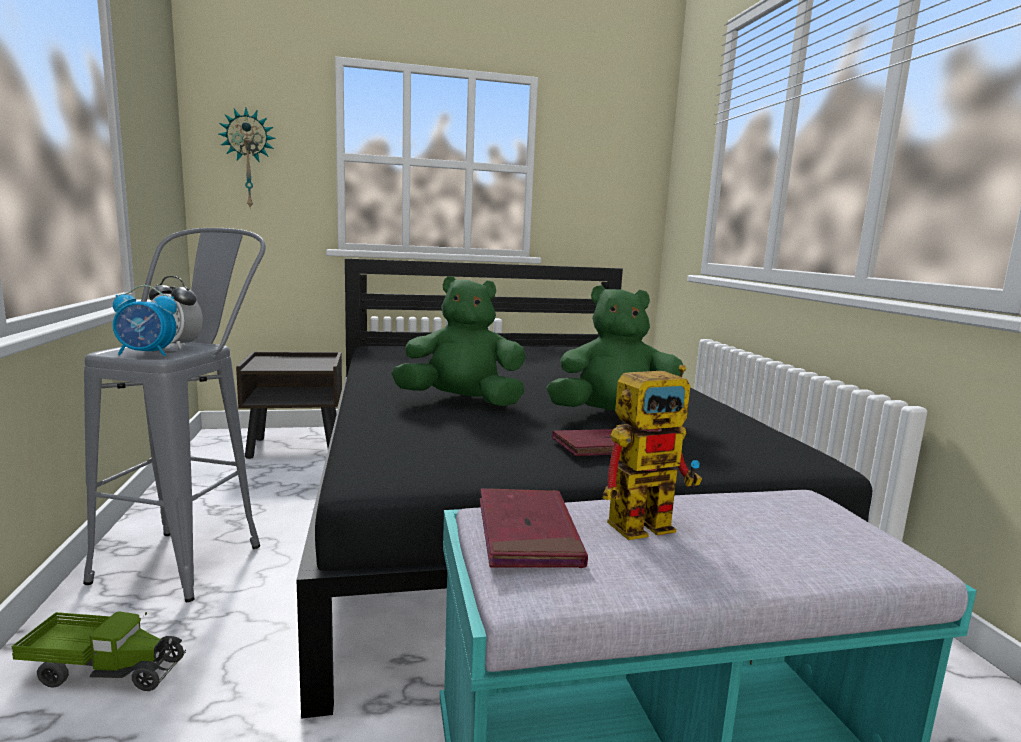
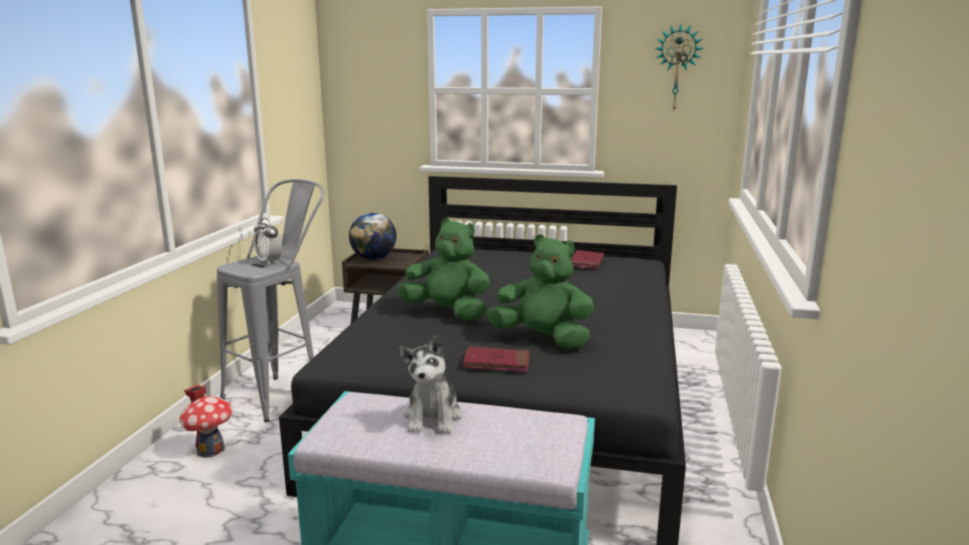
camera: 25 degrees right, 5 degrees up
(105, 670) = (211, 450): toy truck -> toy house
(147, 354) = (247, 269): alarm clock -> none
(248, 159) = (365, 96): wall clock -> wall clock (677, 68)
(276, 363) = (374, 259): none -> globe
(528, 533) = (358, 411): red book -> red book (586, 262)
(649, 522) = (433, 417): toy robot -> plush toy

